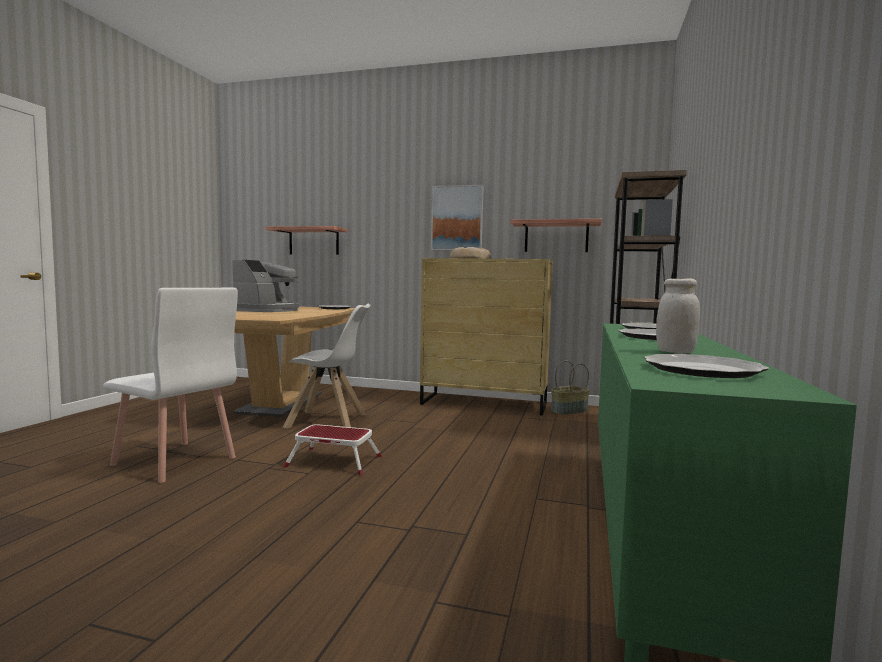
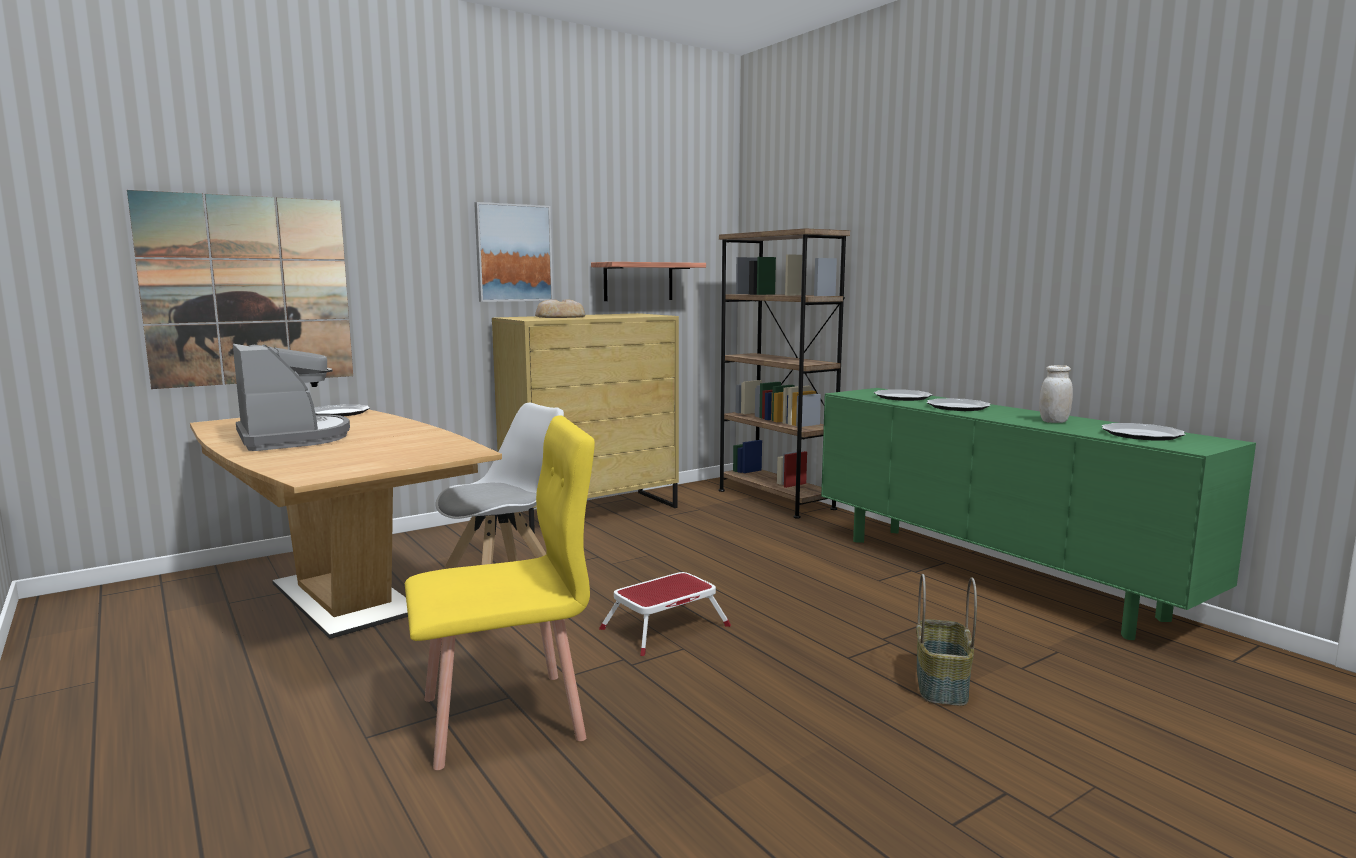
camera: 50 degrees left, 5 degrees up
(174, 461) = (504, 718): white chair -> yellow chair
(314, 241) = (249, 290): shelf -> picture
(569, 411) = (684, 495): basket -> basket (943, 684)

